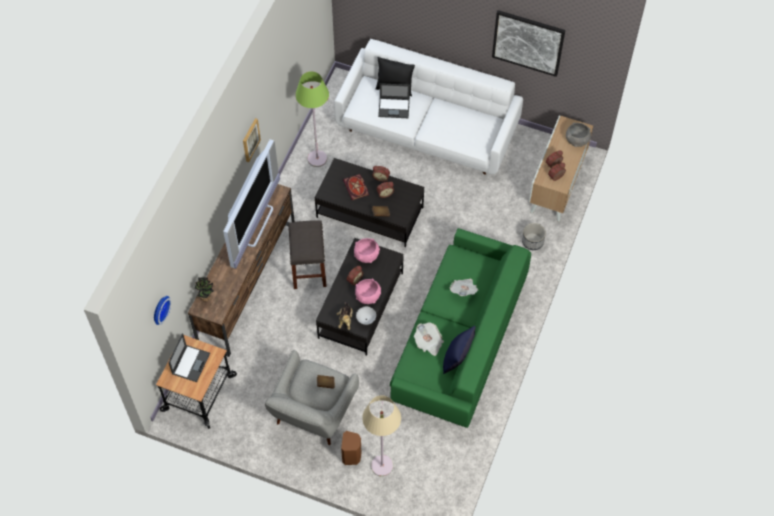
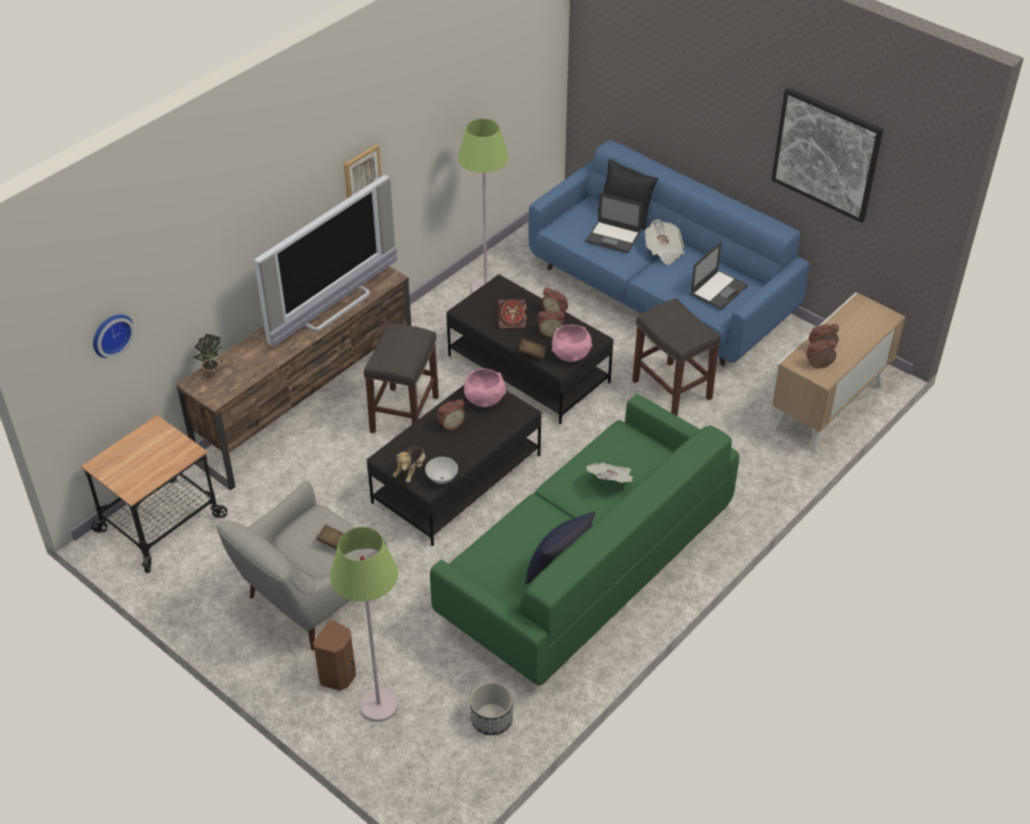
camera: 20 degrees right, 15 degrees down
(191, 363) = (147, 453): laptop -> laptop (719, 289)
(367, 296) = (459, 450): pink bowl -> pink bowl (570, 355)
(382, 466) = (378, 705): beige floor lamp -> green floor lamp
(427, 130) = (660, 294): white sofa -> blue sofa
(428, 342) = (522, 534): newspaper -> newspaper (663, 251)
(462, 201) = (673, 390): none -> grey stool
(532, 241) = (761, 468): planter -> planter (492, 719)
(576, 140) = (871, 328): grey bowl -> none

